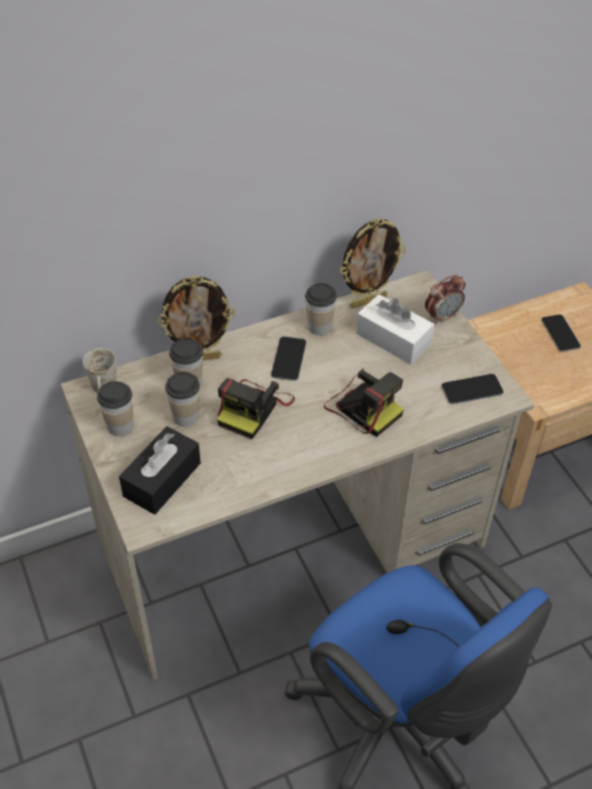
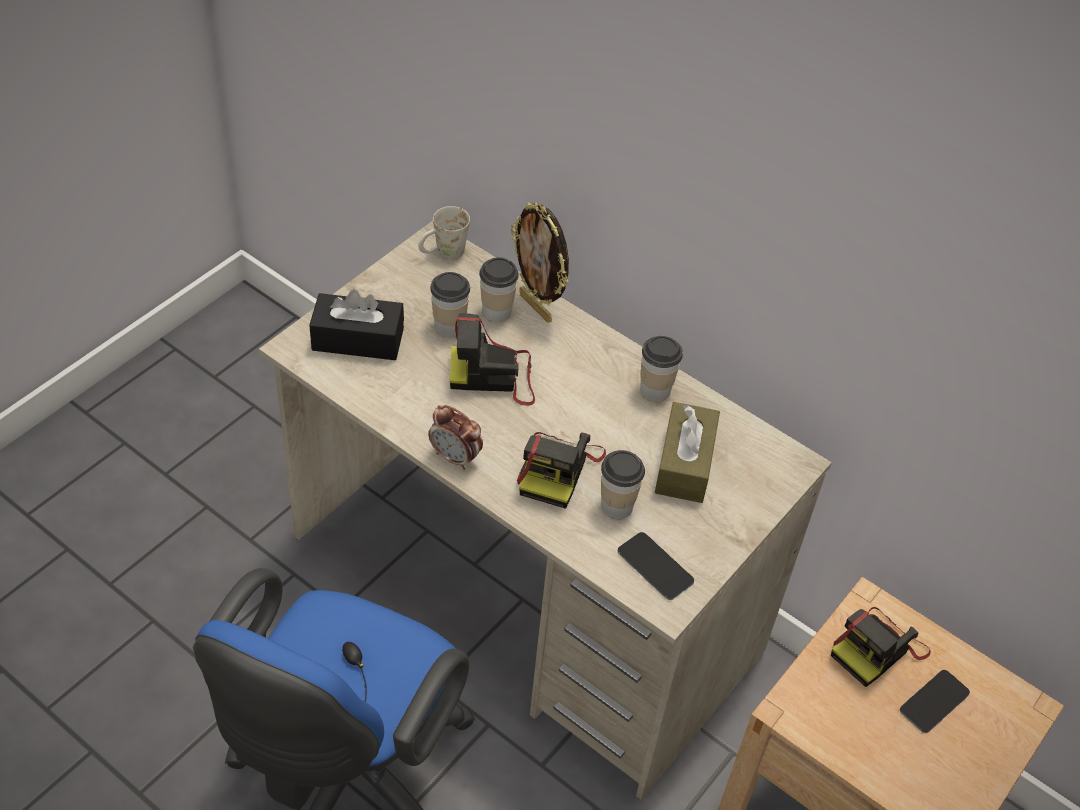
camera: 60 degrees right, 0 degrees up
(120, 426) = (406, 282): cup -> cup (616, 506)
(288, 359) = (586, 380): phone -> none
(367, 301) = (730, 420): picture frame -> none
(393, 339) = (684, 464): white tissue box -> brown tissue box
(442, 316) = (758, 501): alarm clock -> alarm clock (455, 458)
(513, 341) = (877, 649): none -> camera

